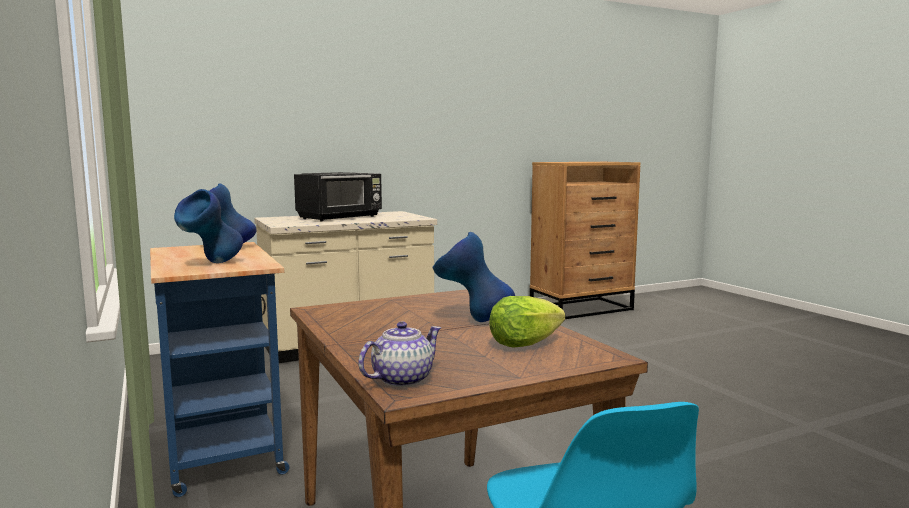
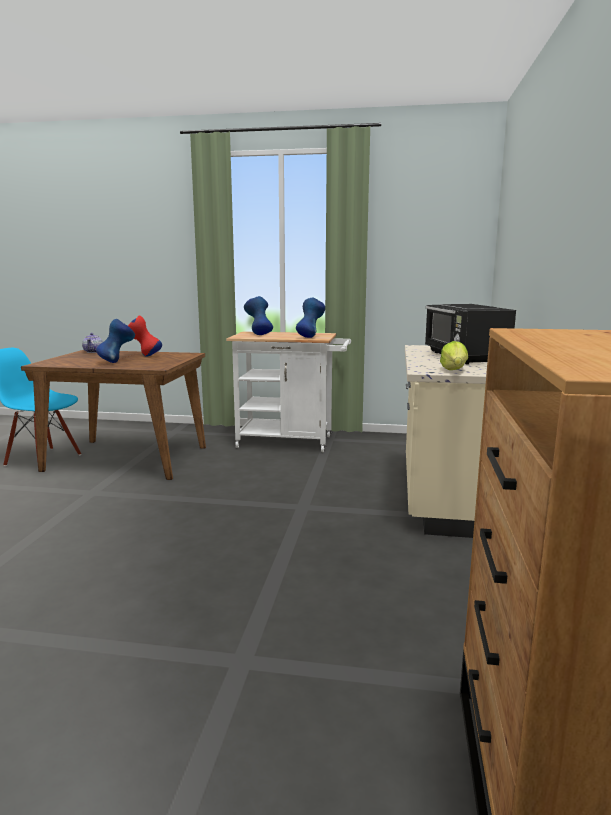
camera: 125 degrees right, 5 degrees up
(220, 443) = (291, 442): blue cart -> white cart
(391, 325) = (143, 356): none -> red vase
(523, 344) = (77, 361): lettuce -> lettuce (454, 370)

